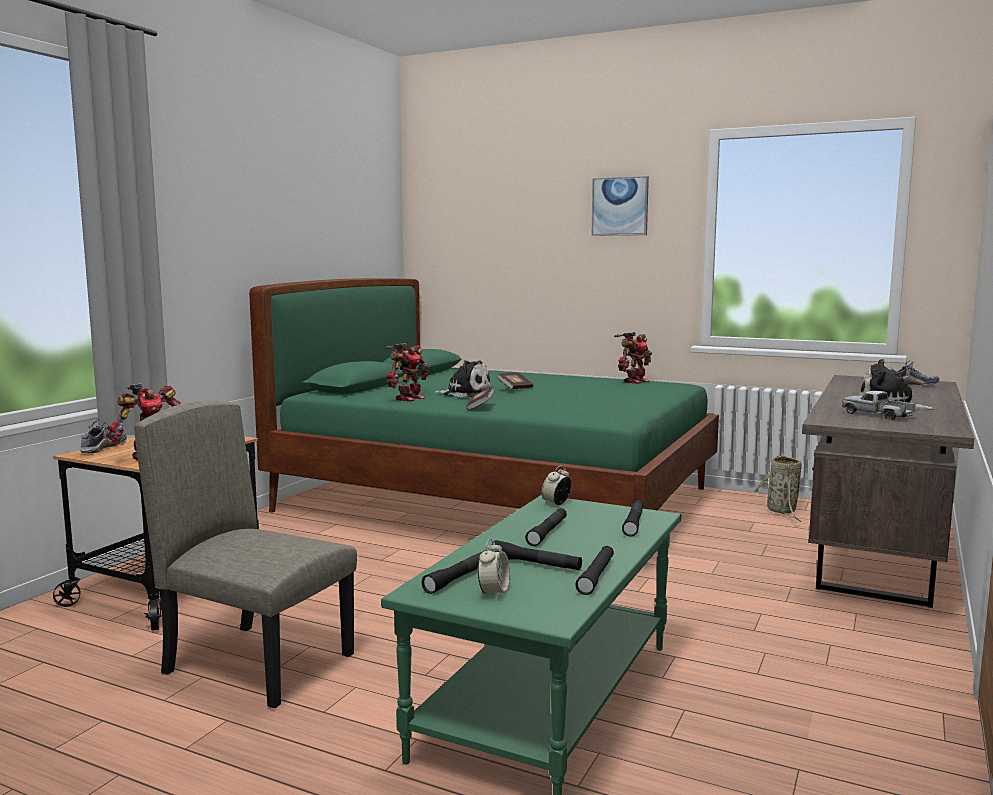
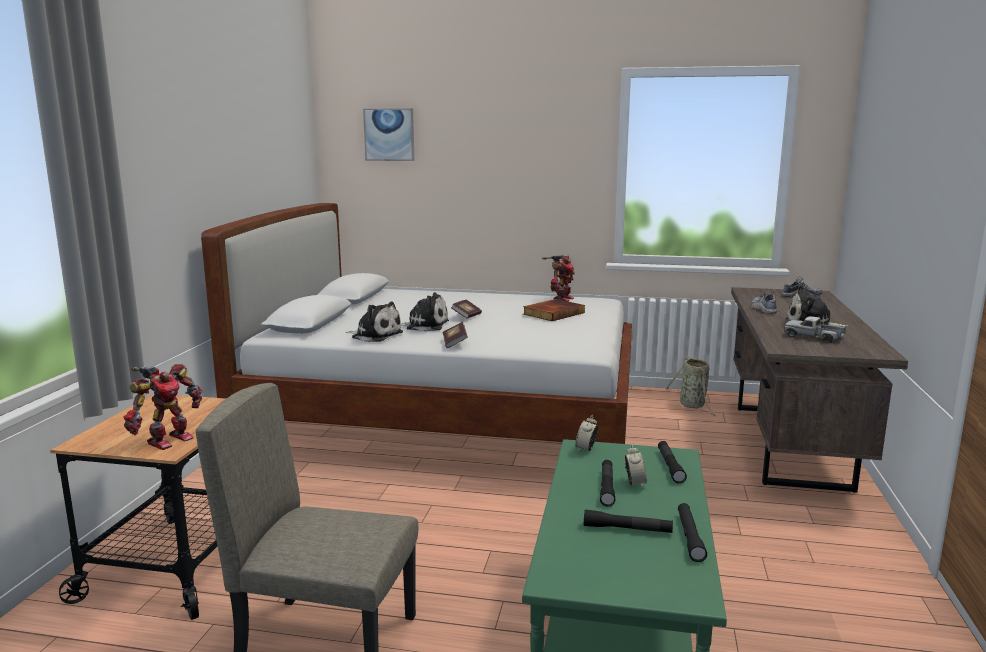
camera: 15 degrees left, 5 degrees up
(103, 448) = (100, 431): shoe -> shoe (763, 309)
(408, 398) = (375, 335): toy robot -> plush toy
(460, 577) = (575, 556): black flashlight -> none
(494, 592) = (619, 571): alarm clock -> alarm clock (634, 483)
(498, 500) = (449, 418): green bed -> white bed
(611, 391) = (553, 313): none -> book
(620, 206) = (538, 136): picture -> picture (389, 134)

